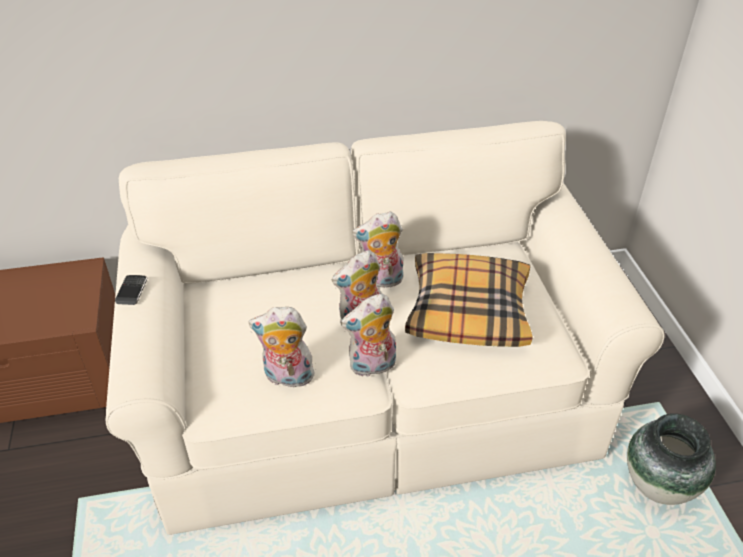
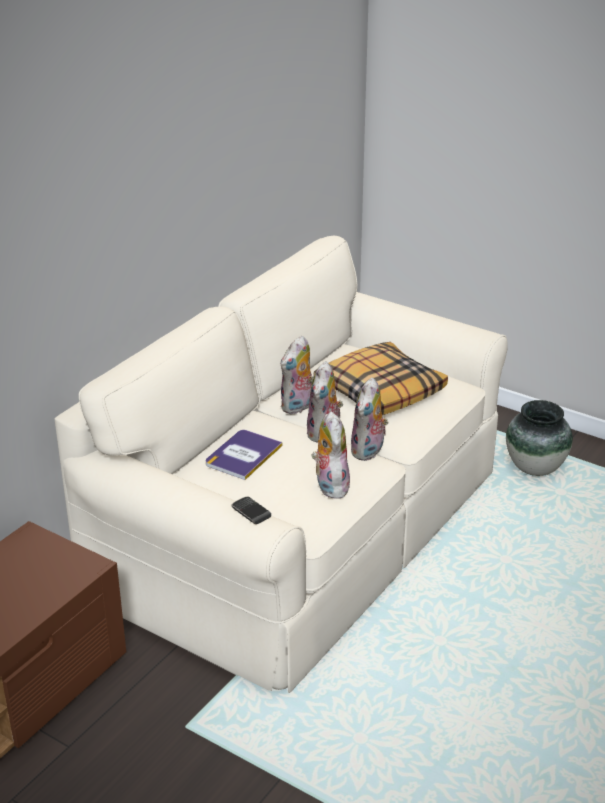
camera: 45 degrees left, 10 degrees down
(132, 291) = (165, 488): phone -> phone (251, 512)
(268, 299) = (243, 455): none -> book
(287, 378) = (329, 485): plush toy -> plush toy turned 120 degrees clockwise

